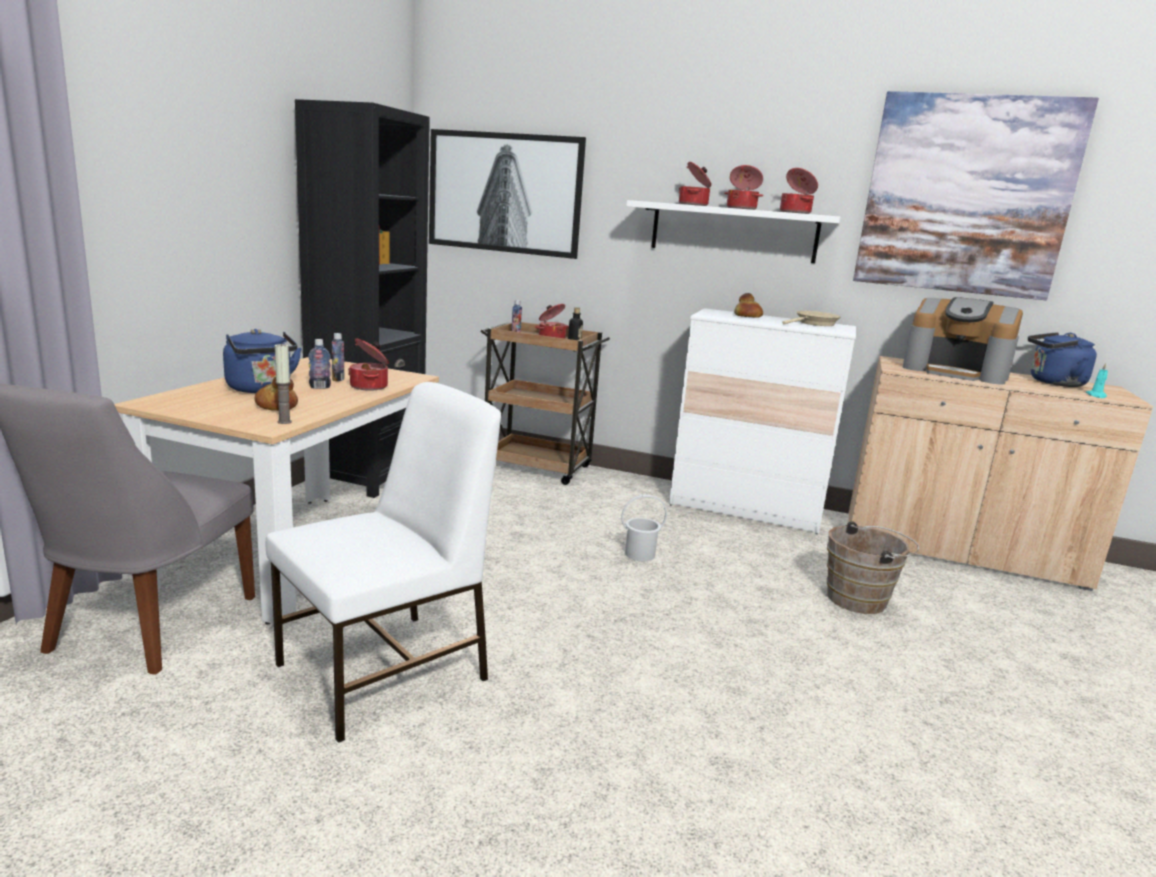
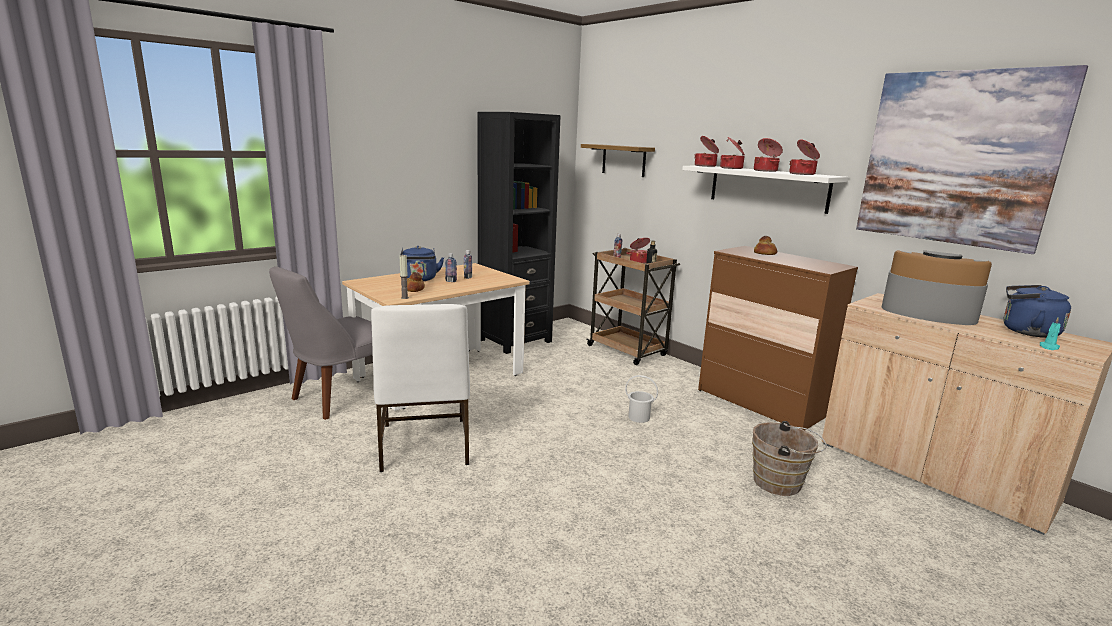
camera: 30 degrees right, 0 degrees up
(370, 386) = (478, 283): cooking pot -> cooking pot (706, 166)
(386, 671) = (423, 445): white chair -> white chair turned 90 degrees clockwise
(504, 193) = (623, 160): picture -> shelf
(746, 508) = (760, 403): white dresser -> brown dresser
(814, 323) = (816, 262): beige frying pan -> none
(956, 372) = (927, 312): coffee machine -> coffee machine turned 150 degrees clockwise

